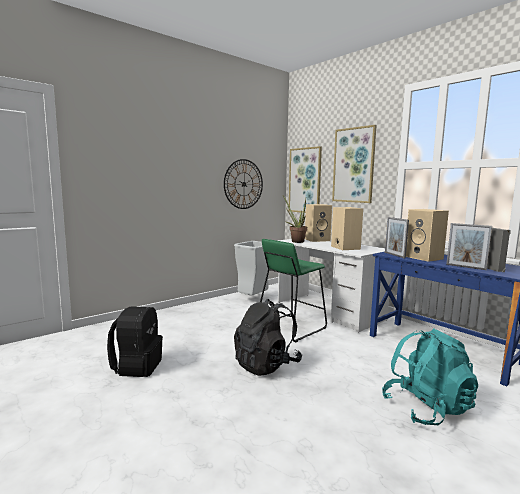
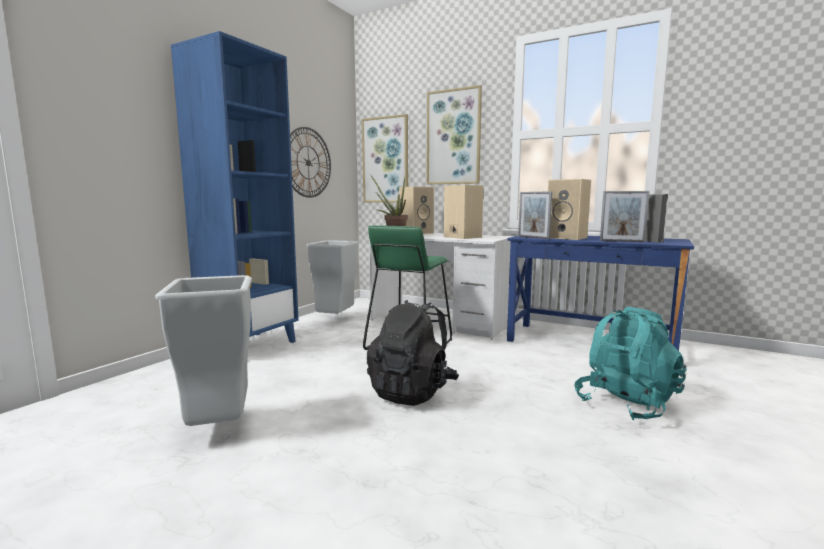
camera: 20 degrees left, 0 degrees up
(137, 366) = (219, 427): black backpack -> grey trash can
(186, 312) = (250, 346): none -> blue bookcase

